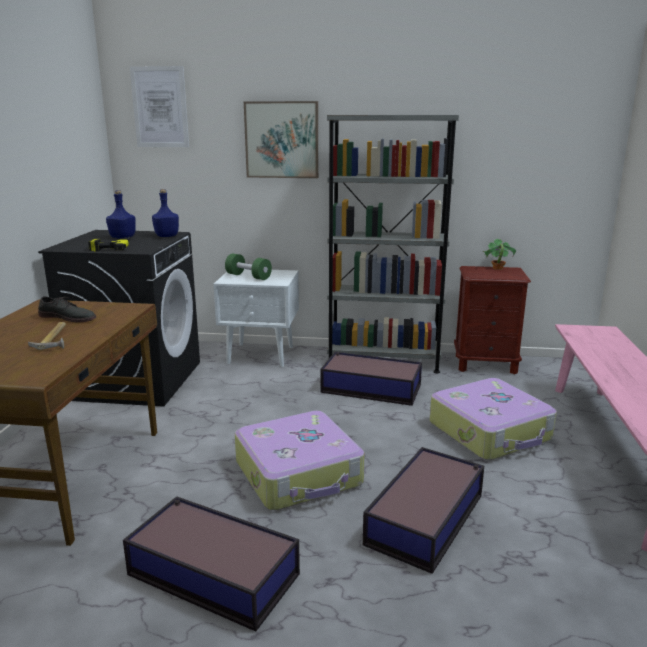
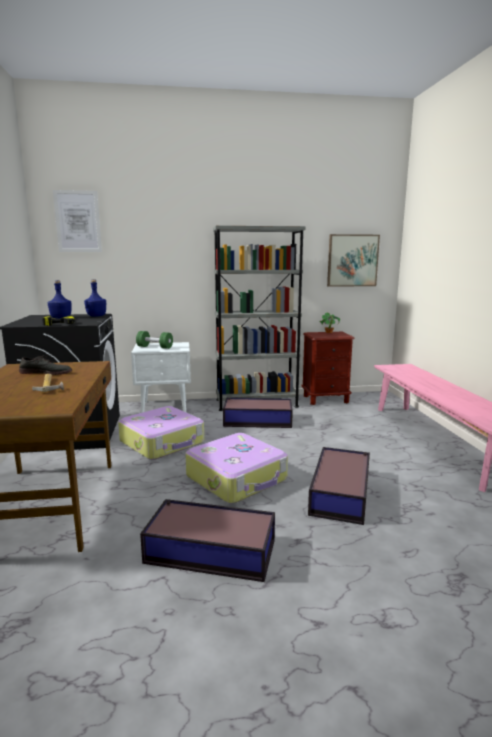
camera: 15 degrees left, 5 degrees down
(282, 140) = (174, 246): picture -> picture (352, 260)
(491, 432) = (352, 437): suitcase -> suitcase (163, 442)

